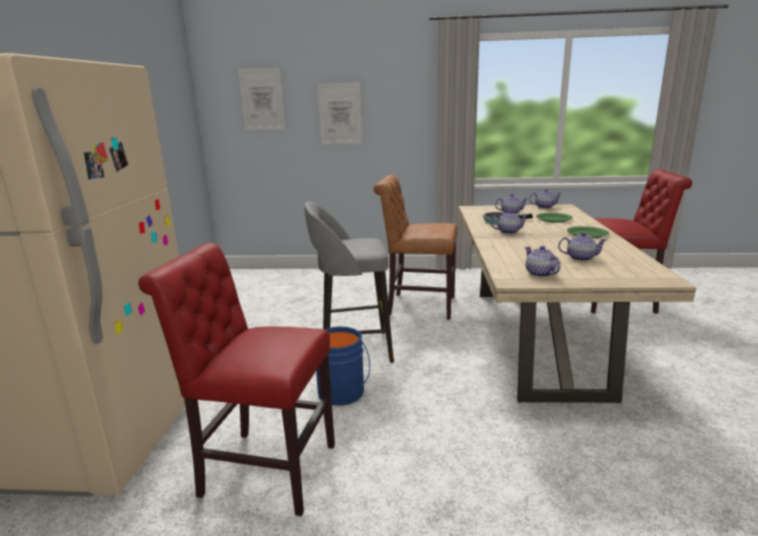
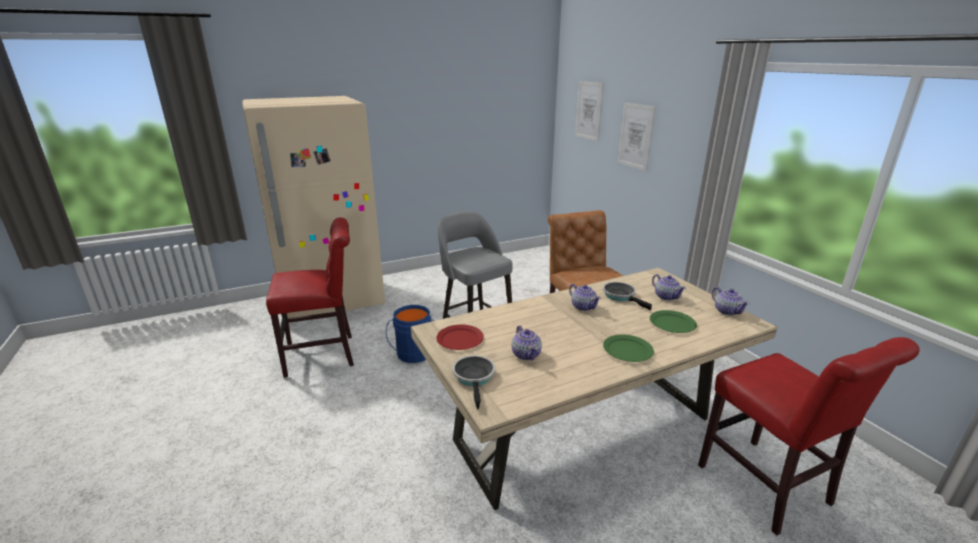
camera: 60 degrees right, 5 degrees up
(262, 469) = (325, 355): red chair -> red chair turned 90 degrees clockwise
(540, 274) = (459, 339): teapot -> red plate
(614, 278) = (474, 378): none -> frying pan

